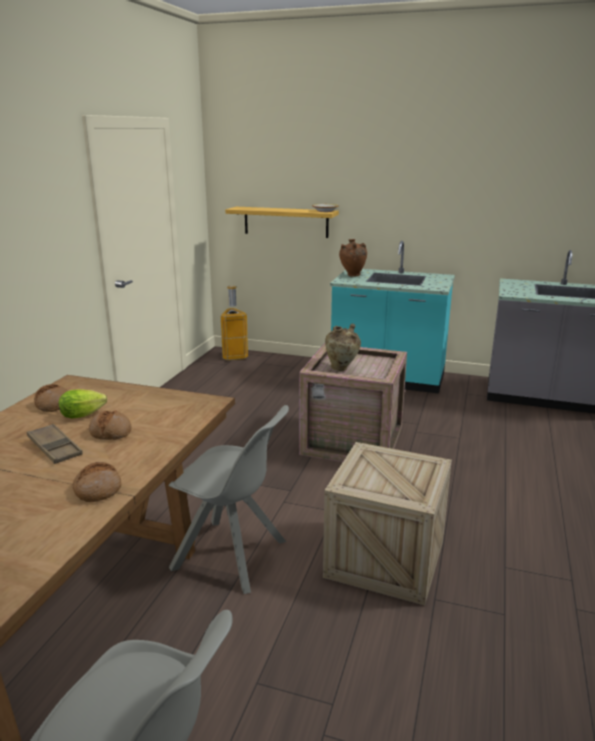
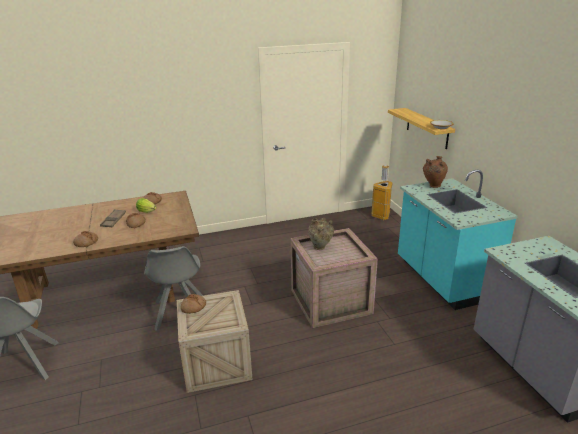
camera: 55 degrees right, 5 degrees up
(361, 482) = (193, 307): none -> bread

